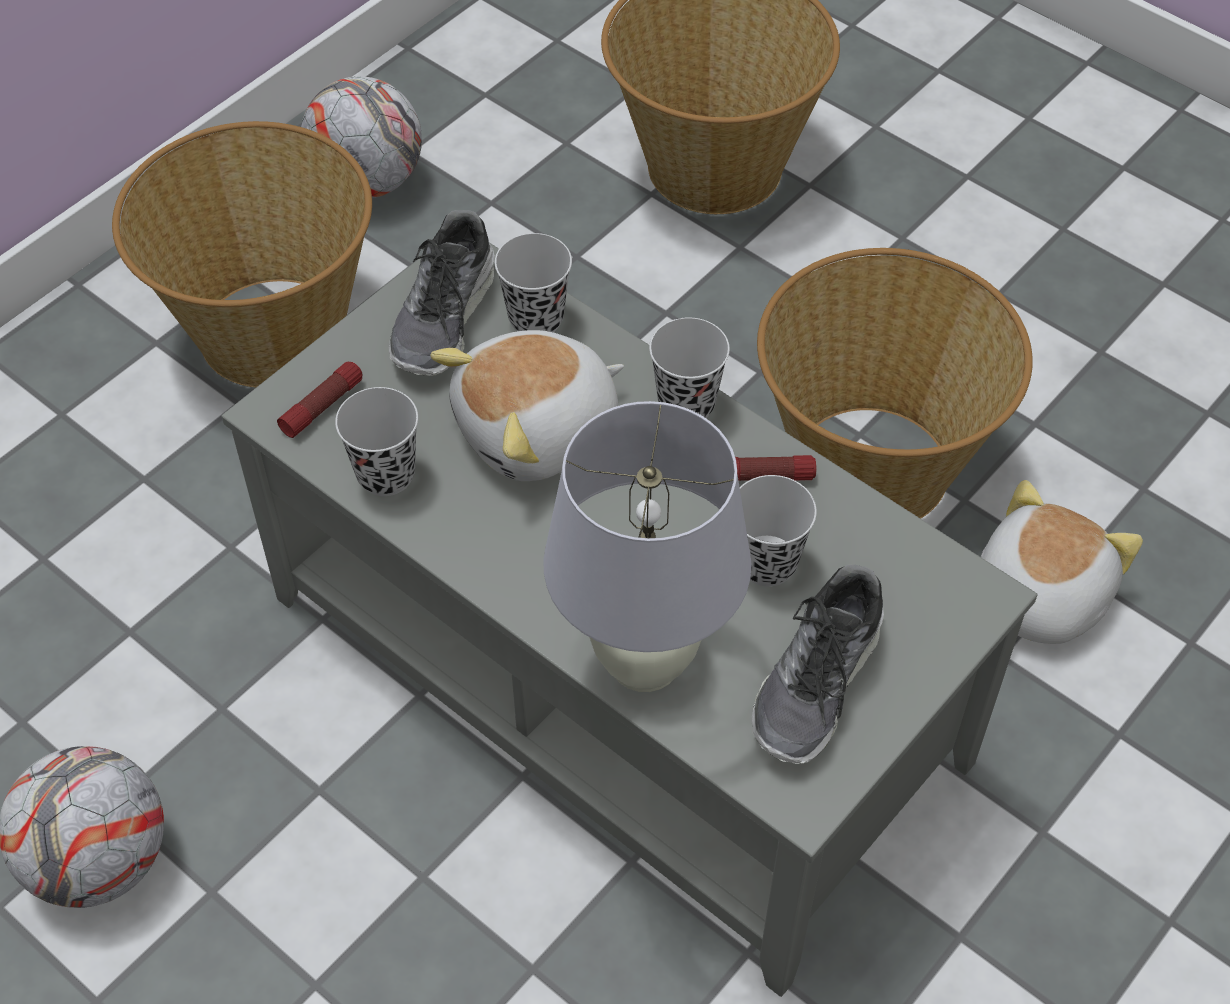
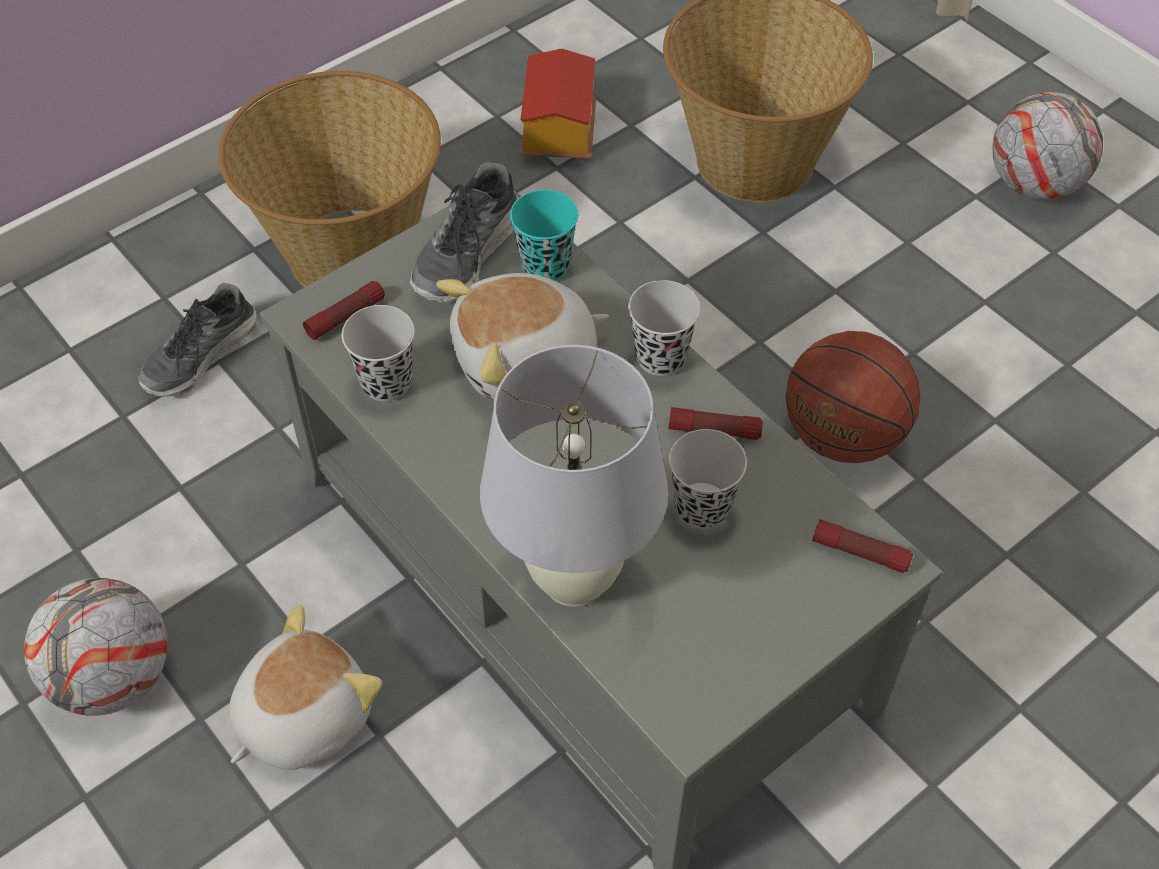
camera: 10 degrees right, 0 degrees up
(367, 181) = (456, 137): football -> football (1034, 184)
(483, 162) = (557, 133): none -> toy house
(536, 318) = (545, 266): black cup -> turquoise cup
(818, 682) = (725, 621): shoe -> shoe (201, 356)
(872, 464) = (842, 436): basket -> basketball
(947, 586) = (860, 552): none -> flashlight
(1036, 596) = (967, 573): plush toy -> plush toy (301, 716)

